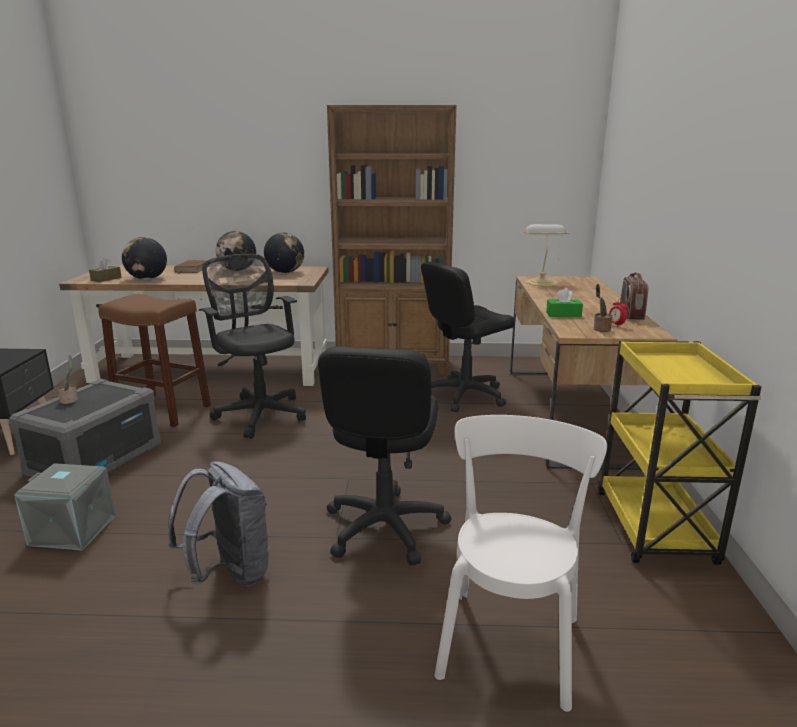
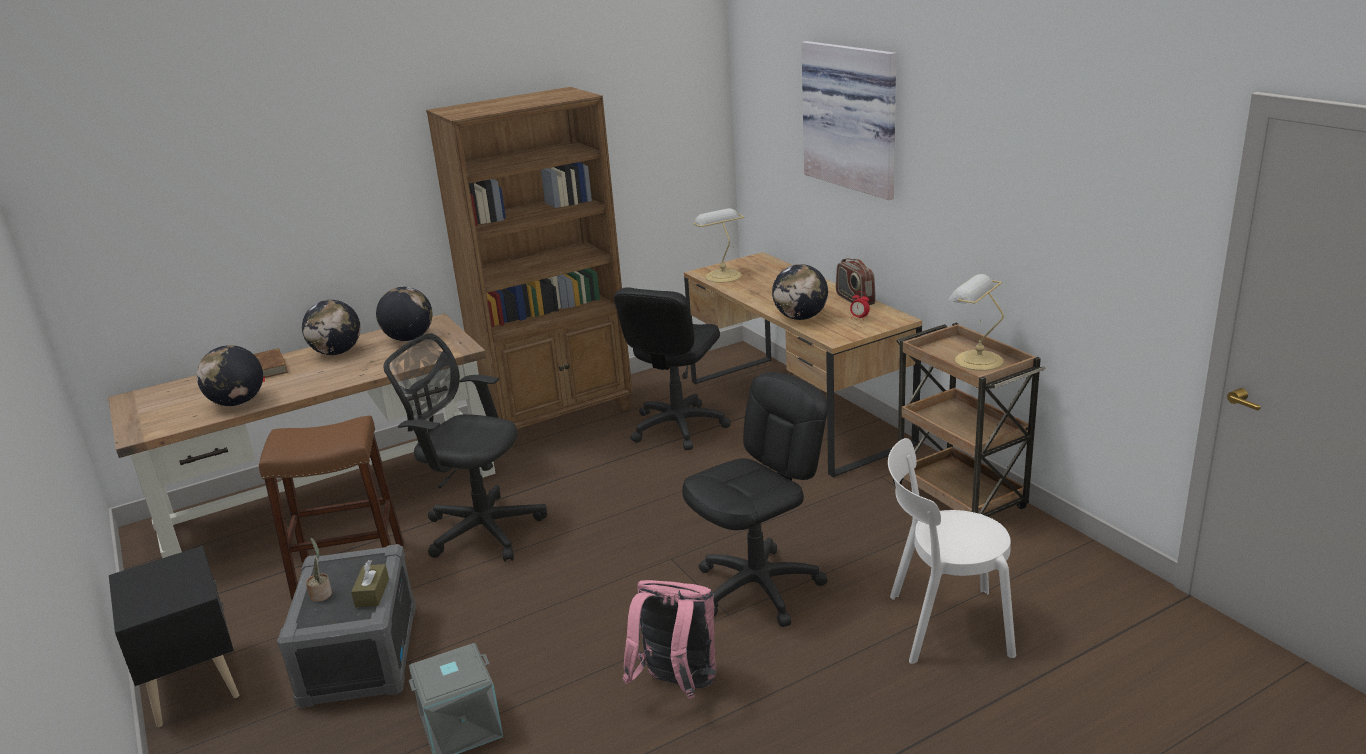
camera: 30 degrees left, 5 degrees up
(106, 279) = (174, 421): brown tissue box -> brown tissue box (372, 593)
(229, 574) = (676, 685): grey backpack -> pink backpack
(384, 527) = (758, 588): black office chair -> black office chair turned 105 degrees counterclockwise
(510, 639) = (943, 625): white chair -> white chair turned 75 degrees counterclockwise
(563, 315) = (800, 317): green tissue box -> globe
(600, 329) = (853, 327): potted plant -> none
(655, 529) = (961, 498): yellow cart -> brown cart
(666, 134) = (853, 117): none -> picture
(688, 375) = (976, 360): none -> table lamp

